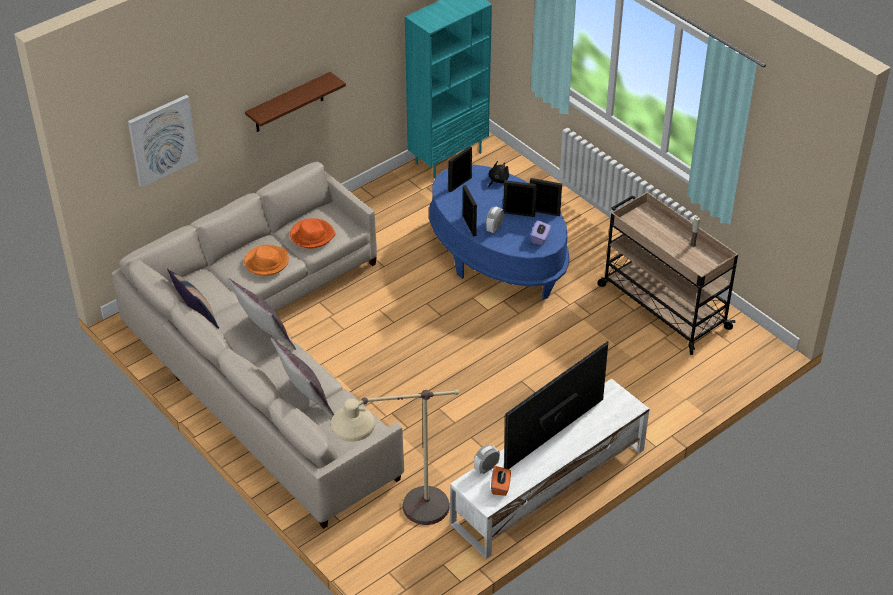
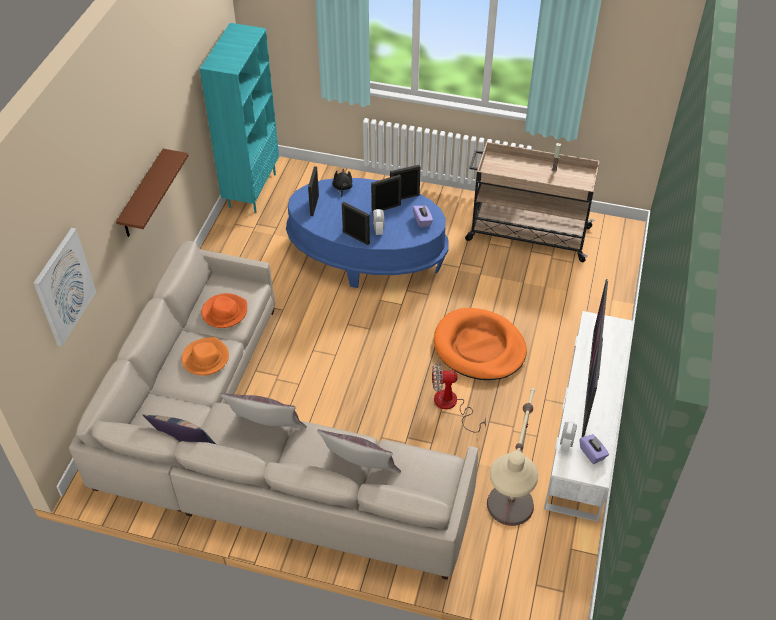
camera: 35 degrees left, 5 degrees up
(451, 409) = (451, 405): none -> fan
(500, 486) = (592, 453): orange tissue box -> purple tissue box
(521, 377) = (479, 347): none -> orange dog bed

